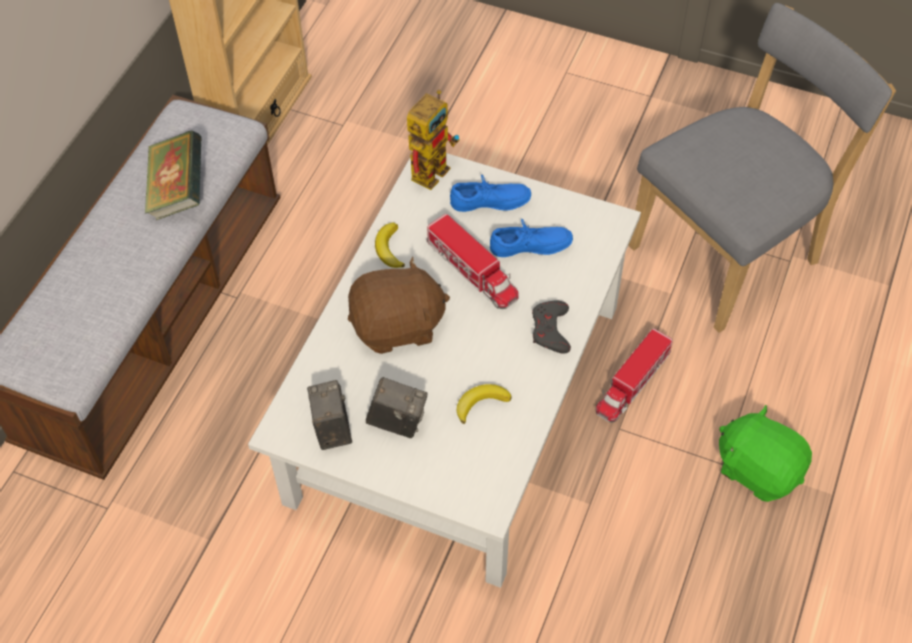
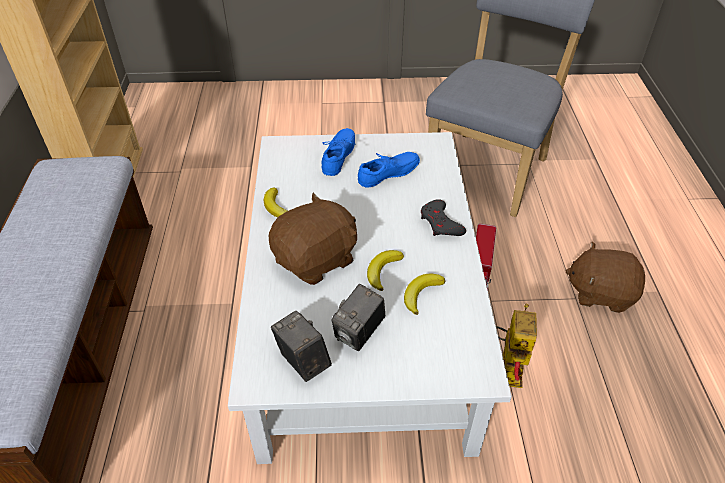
camera: 25 degrees left, 10 degrees down
(178, 192) = (69, 221): book -> none
(397, 421) = (359, 333): camera -> camera turned 135 degrees clockwise
(432, 166) = (281, 146): toy robot -> toy robot (507, 366)
(457, 363) = (383, 271): none -> banana
(472, 271) = (354, 203): toy truck -> none
(490, 204) = (341, 157): blue shoe -> blue shoe turned 45 degrees counterclockwise
(758, 469) = (600, 292): green plush toy -> brown plush toy

